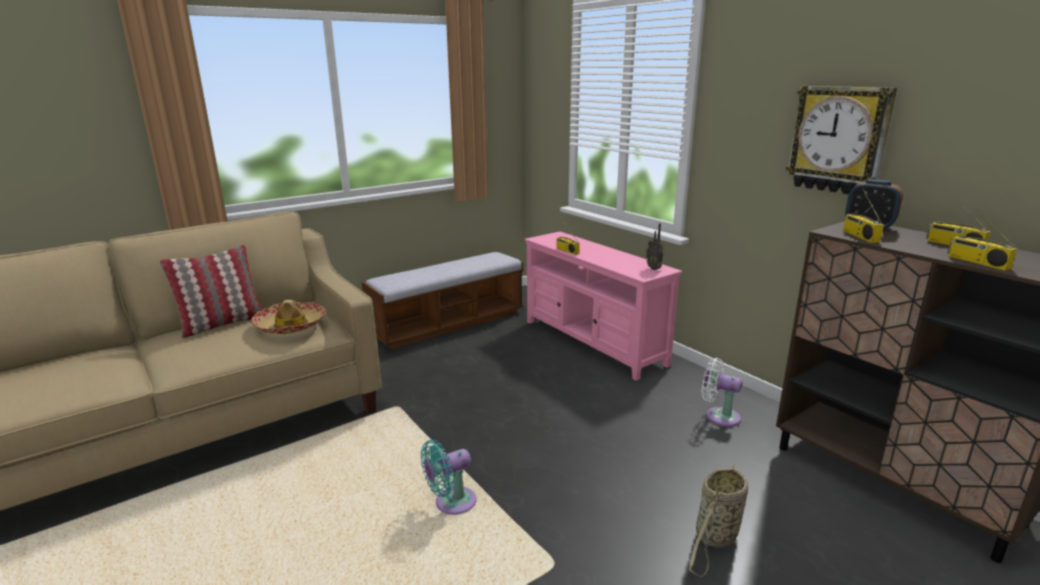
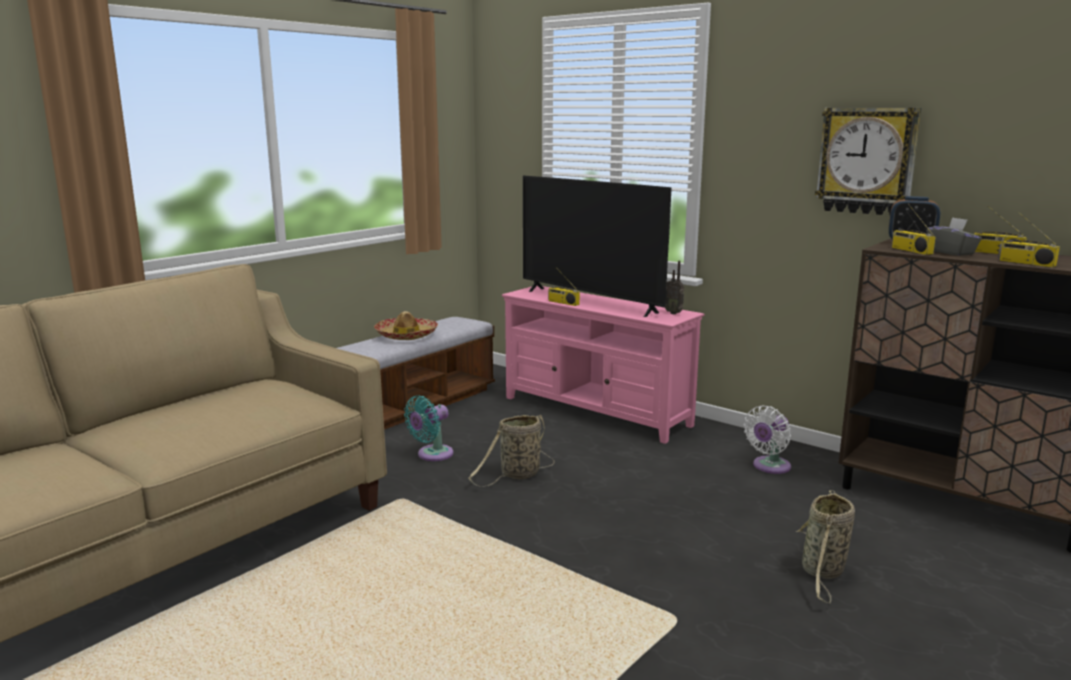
camera: 15 degrees left, 5 degrees down
(222, 324) = (180, 407): pillow -> none
(291, 325) = (277, 401): hat -> hat (406, 335)
(451, 503) = (529, 583): turquoise fan -> turquoise fan (432, 455)
(498, 396) = (518, 475): none -> basket
(591, 251) = (590, 301): none -> television
(719, 416) = (769, 467): white fan -> white fan turned 60 degrees counterclockwise
(902, 241) = (951, 252): none -> grey tissue box

